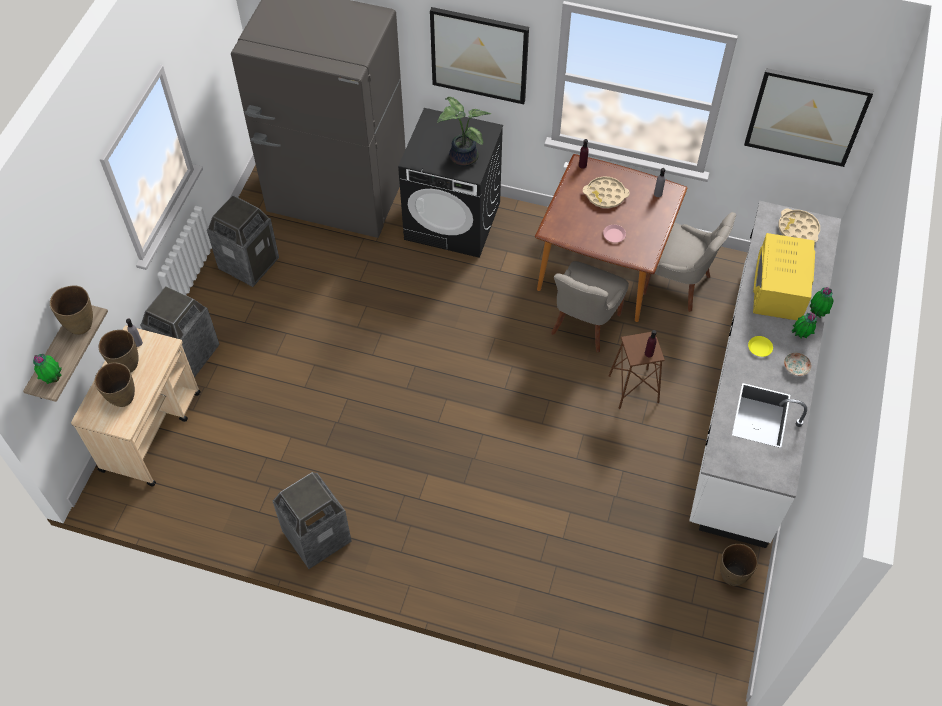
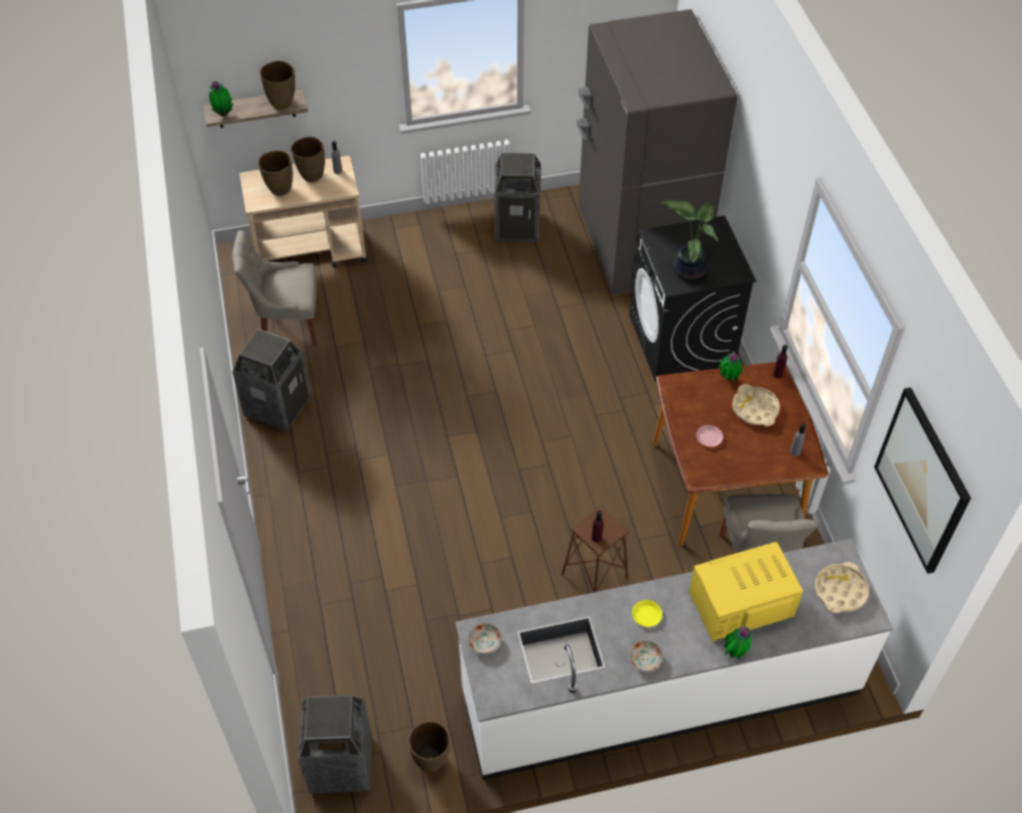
camera: 60 degrees right, 5 degrees down
(188, 353) = (399, 236): trash can -> trash can (341, 765)
(479, 55) = (765, 190): picture -> none
(584, 325) = (641, 501): grey chair -> grey chair (287, 326)
(730, 460) = (484, 642): none -> plate
(800, 336) = (690, 648): potted plant -> potted plant (727, 379)

